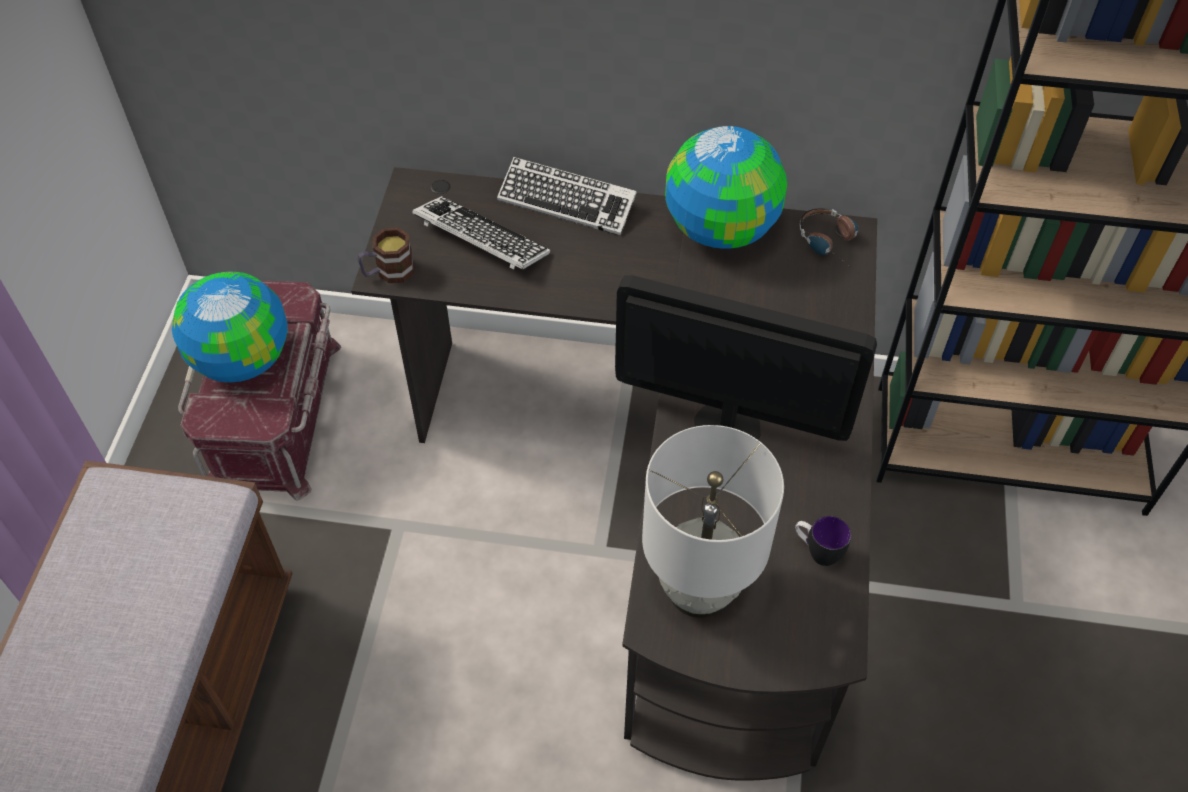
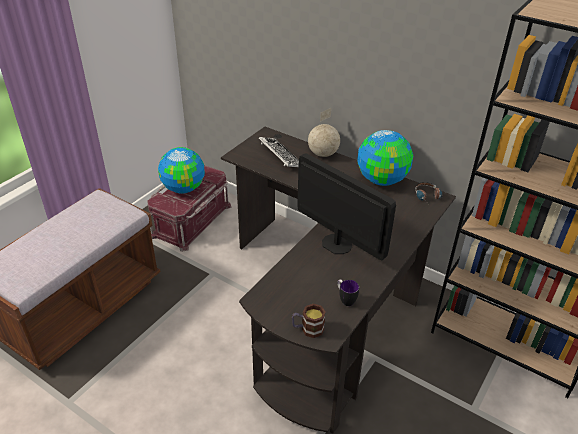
camera: 25 degrees right, 15 degrees down
(388, 272) = (238, 155): mug -> mug (307, 329)
(567, 202) = (323, 154): keyboard -> globe
(699, 589) = (284, 293): white table lamp -> none

